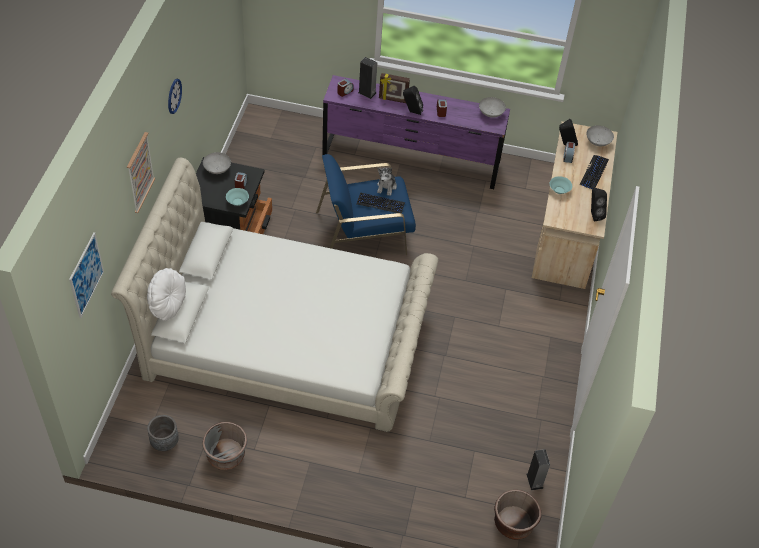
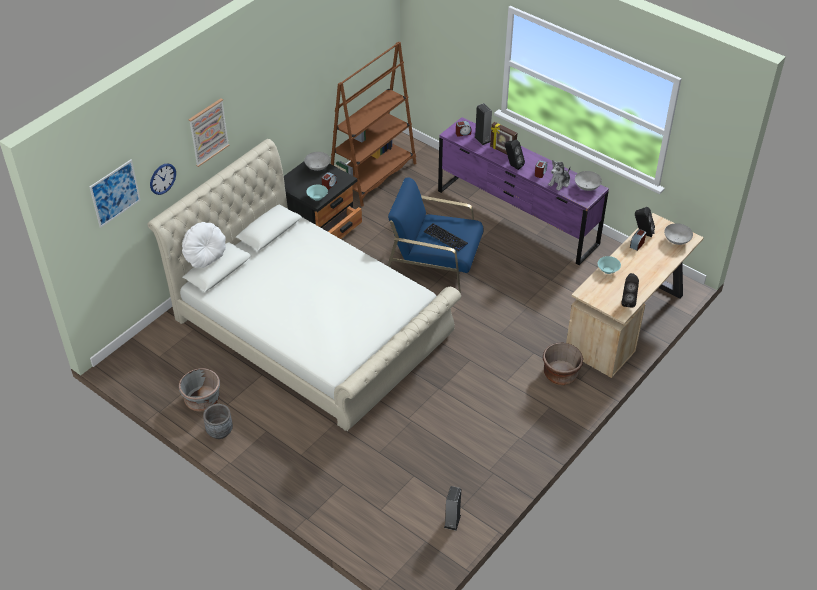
camera: 30 degrees right, 5 degrees down
(165, 442) = (161, 372): grey planter -> grey planter (220, 431)
(174, 96) = (272, 81): wall clock -> wall clock (162, 178)
(250, 159) = (373, 176): none -> brown bookcase
(386, 187) = (460, 225): plush toy -> plush toy (559, 183)
(513, 524) = (409, 548): brown planter -> brown planter (560, 374)
(594, 172) = (653, 265): keyboard -> none

